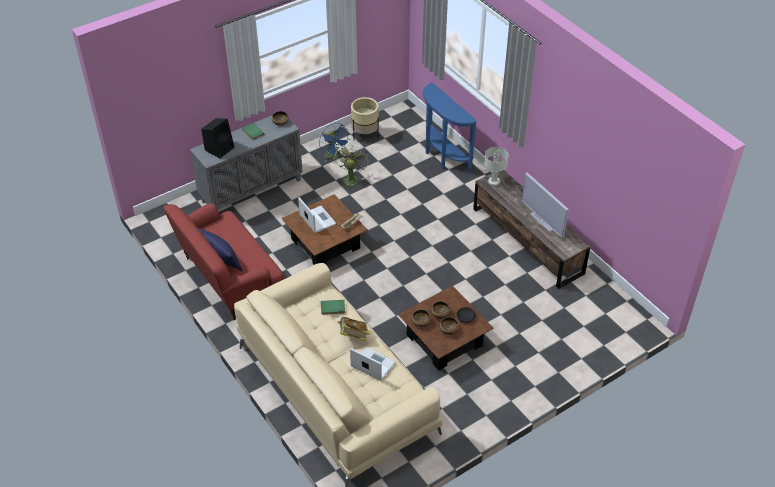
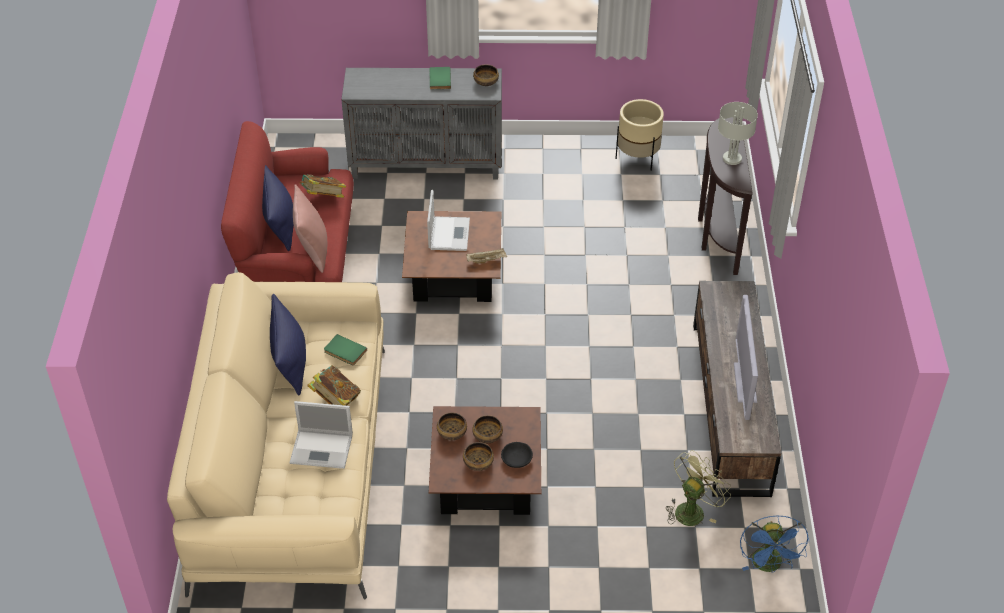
camera: 35 degrees right, 0 degrees up
(220, 148) = (381, 82): black speaker -> none
(232, 232) = (323, 198): none -> book
(255, 264) = (313, 250): none -> pink pillow
(307, 328) = (290, 360): none -> blue pillow
(334, 156) = (571, 168): blue fan -> blue fan (769, 566)
(350, 178) = (564, 206): green fan -> green fan (692, 509)
(372, 364) = (323, 449): laptop -> laptop turned 120 degrees clockwise
(442, 157) = (716, 235): blue console table -> brown console table
(493, 181) = (724, 294): grey table lamp -> grey table lamp (731, 158)

